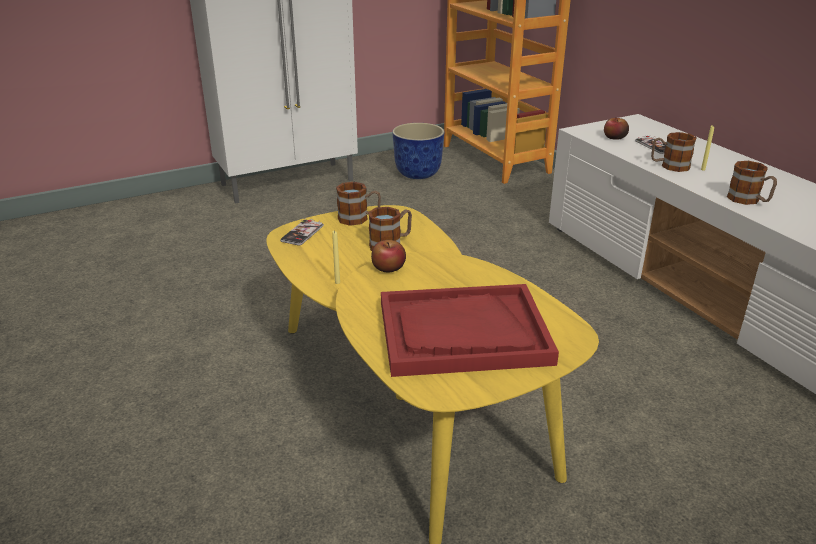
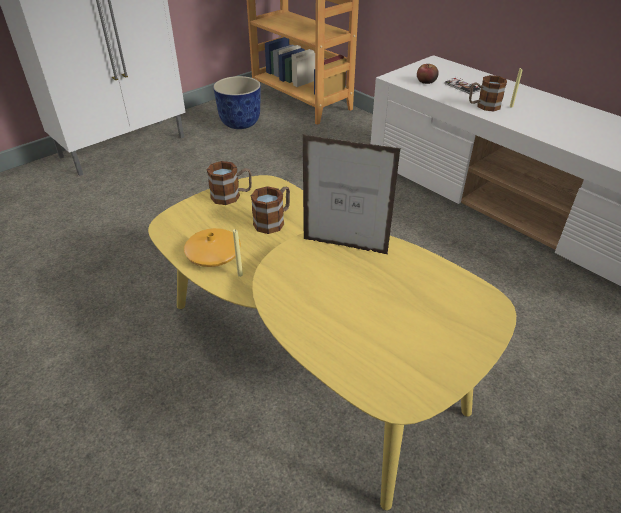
camera: 15 degrees left, 10 degrees up
(302, 233) = (183, 221): phone -> none
(319, 263) = (213, 254): none -> orange vase
(389, 268) = (291, 255): apple -> none
(446, 268) = (345, 246): none -> picture frame
(463, 333) = (393, 322): red tray -> none
(749, 200) = (561, 134): mug -> none

